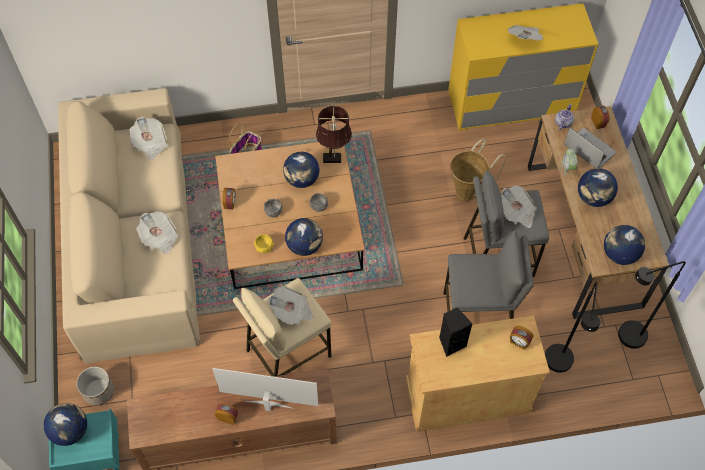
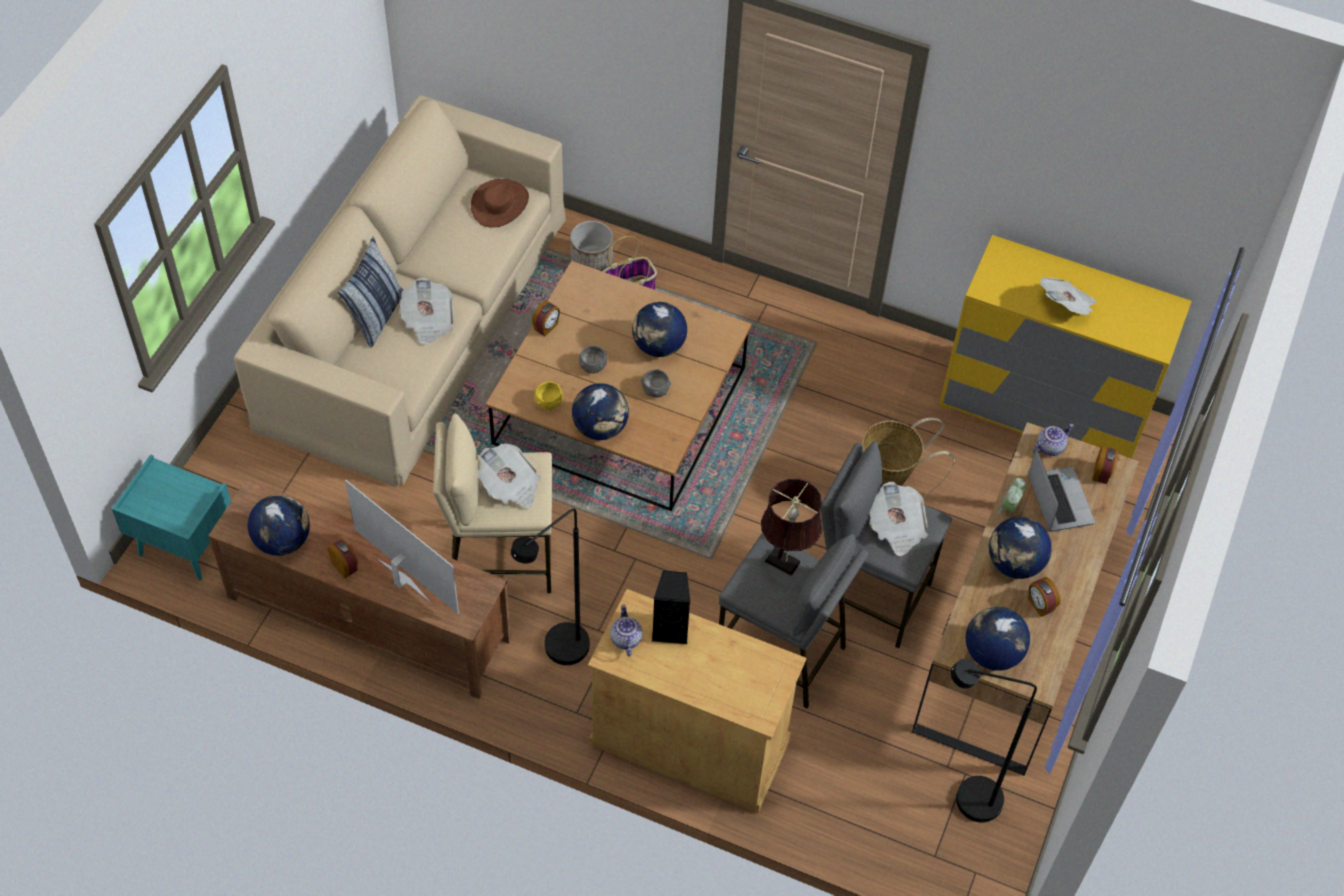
camera: 30 degrees right, 5 degrees down
(70, 431) = (164, 483): globe -> globe (283, 541)
(98, 391) = (243, 472): planter -> planter (591, 259)
(126, 252) = (376, 316): none -> pillow
(150, 144) = (500, 204): newspaper -> brown hat
(334, 158) = (720, 342): brown table lamp -> brown table lamp (785, 563)
(431, 364) = (625, 639): none -> teapot
(519, 342) = (760, 678): alarm clock -> alarm clock (1040, 605)
(558, 367) = (841, 779): black floor lamp -> black floor lamp (558, 654)

